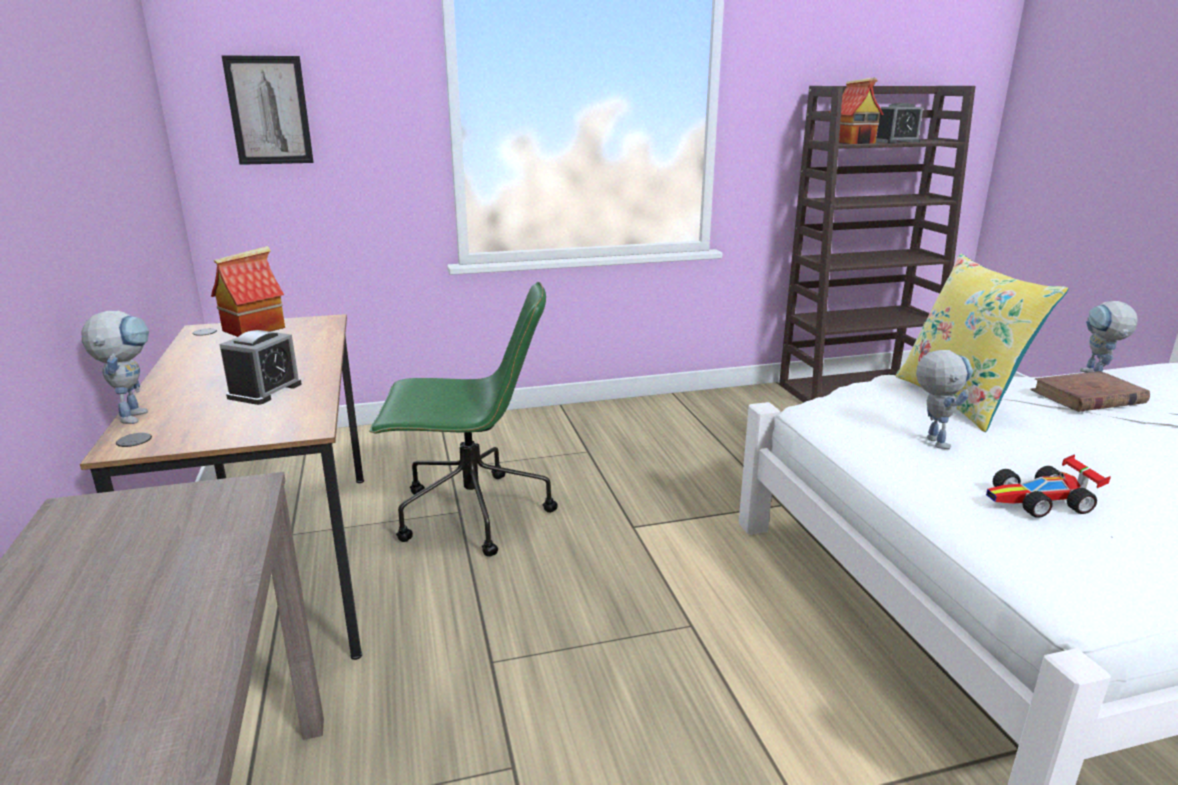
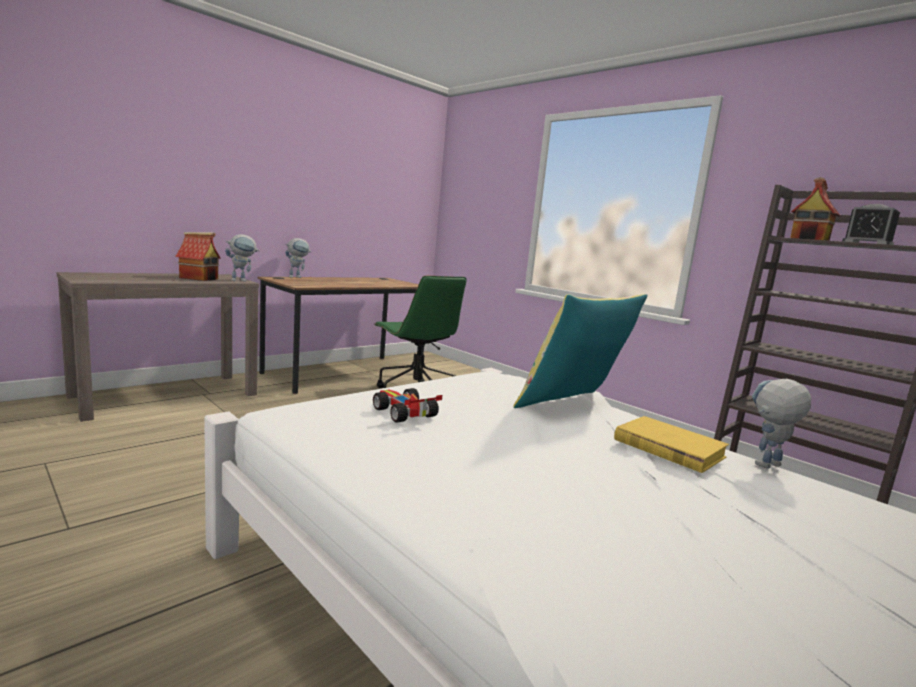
camera: 60 degrees right, 10 degrees down
(254, 329) = (394, 281): toy house -> toy house (200, 278)
(265, 391) = (330, 283): alarm clock -> none
(269, 111) = (468, 199): picture -> none
(931, 439) = (478, 394): toy robot -> toy robot (242, 280)
(1087, 397) = (668, 448): brown book -> yellow book

